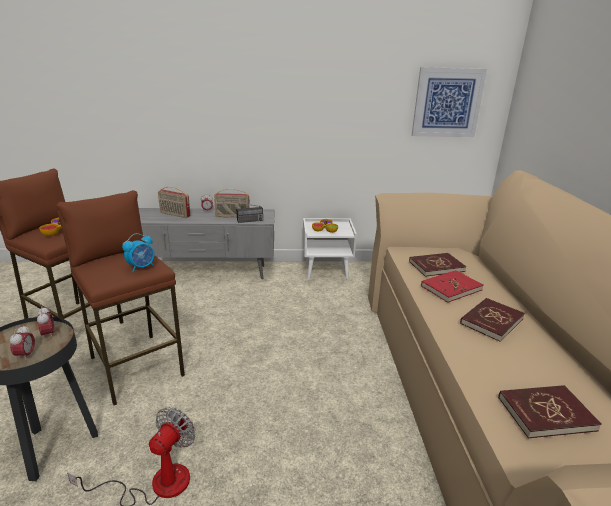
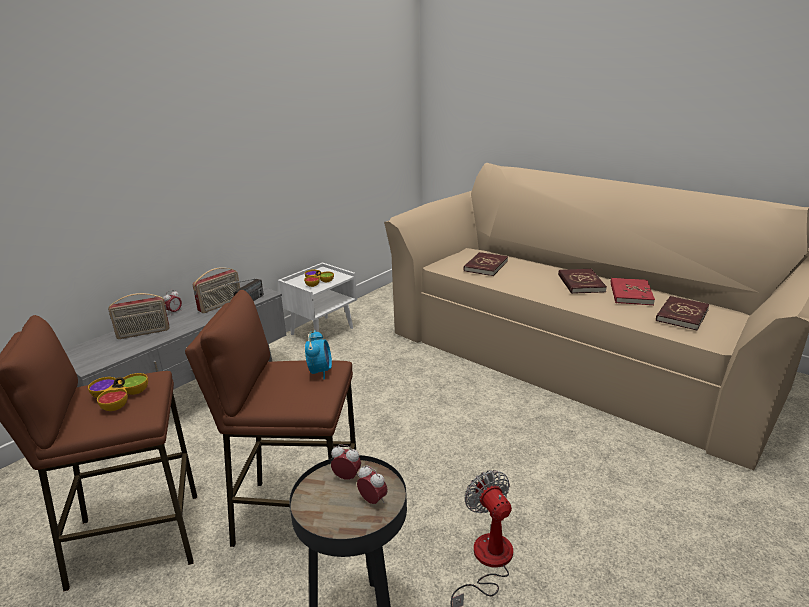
camera: 45 degrees left, 0 degrees up
(447, 103) = (378, 112): picture -> none
(451, 288) = (523, 275): red book -> red book (630, 294)

